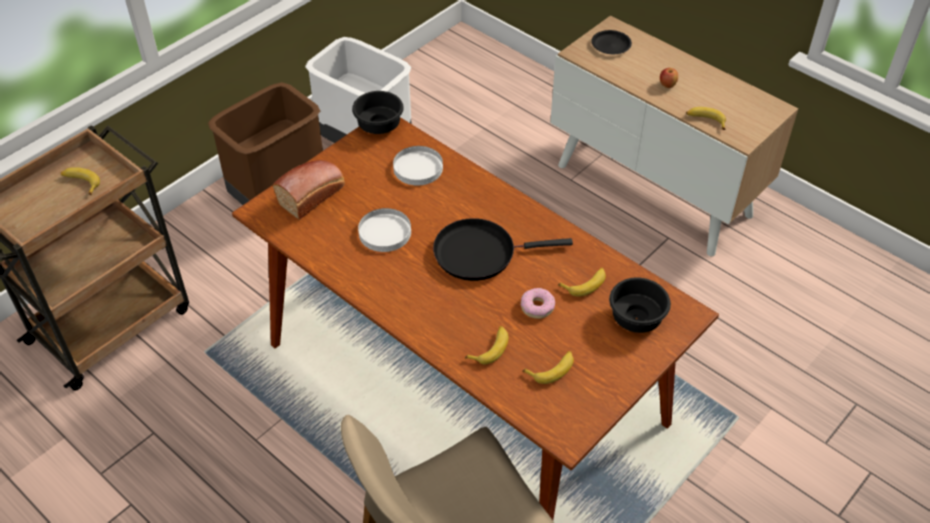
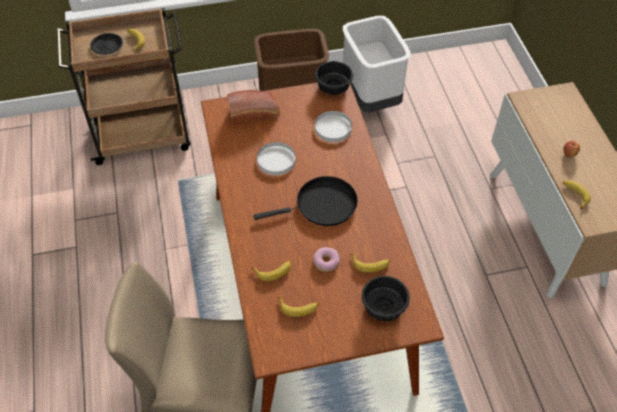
camera: 35 degrees right, 5 degrees up
(480, 253) = (322, 205): black frying pan -> black frying pan turned 135 degrees clockwise
(610, 45) = (552, 104): black plate -> black plate (107, 46)

